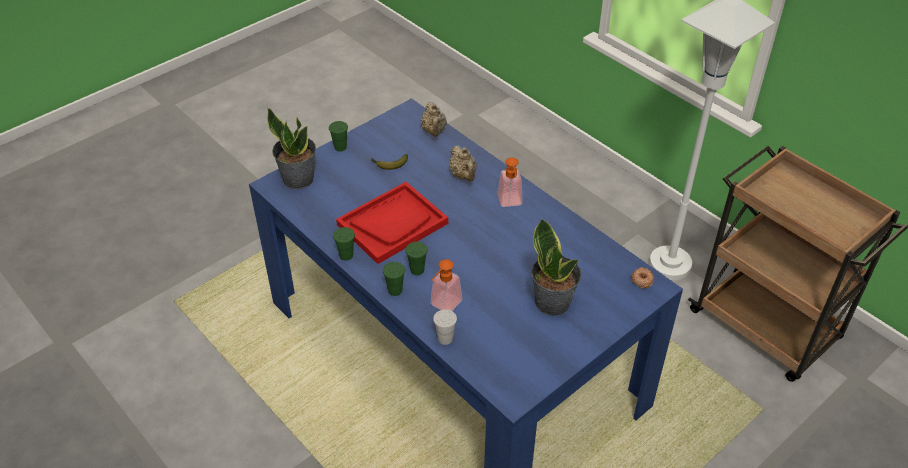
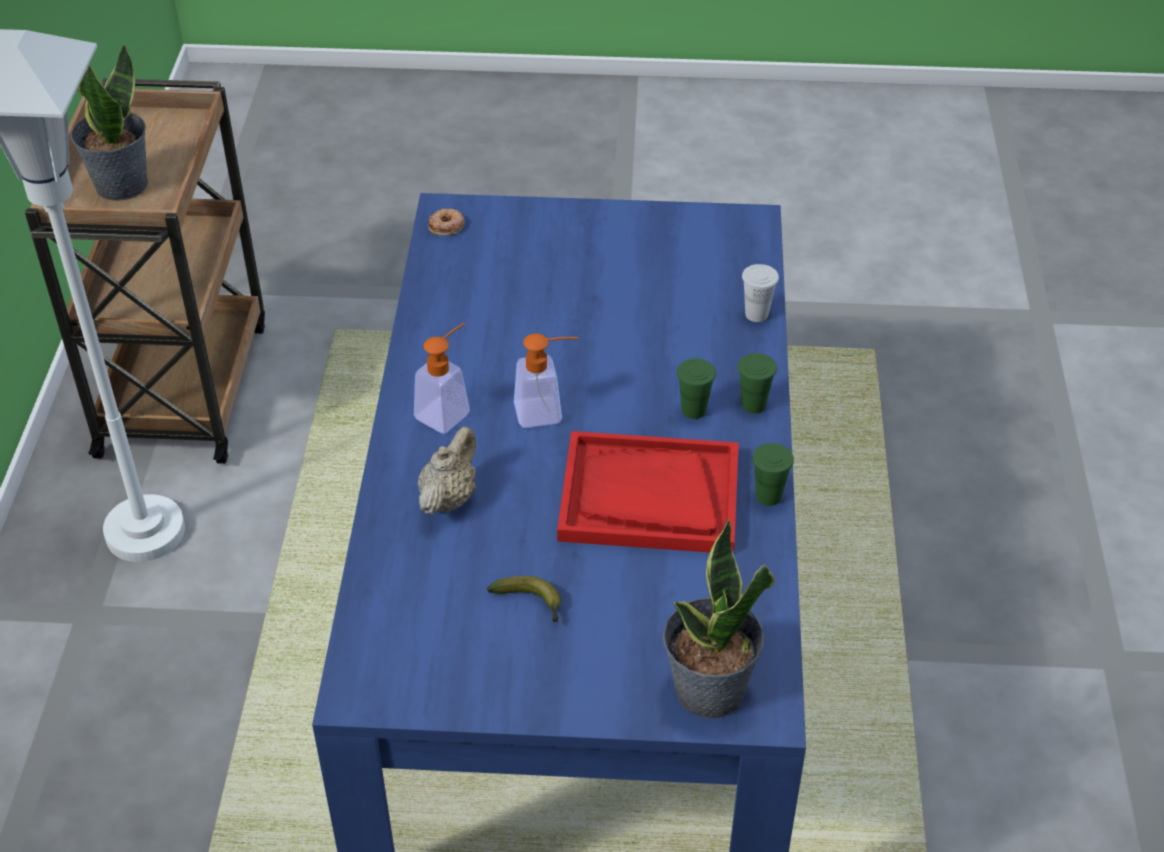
camera: 135 degrees left, 0 degrees up
(340, 147) = (569, 704): green cup -> none
(434, 131) = (378, 614): beige teapot -> none
(443, 306) = (715, 348): soap dispenser -> soap dispenser (547, 411)
(553, 302) = (580, 270): potted plant -> potted plant (120, 185)

